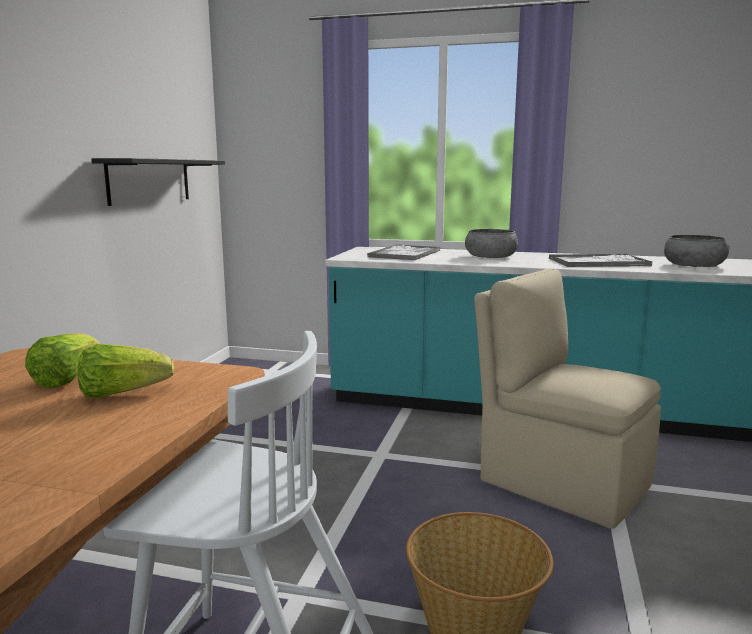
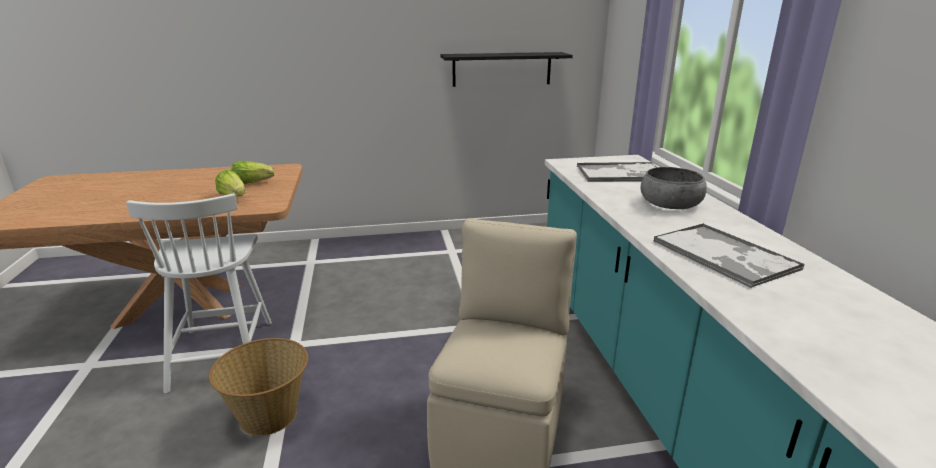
camera: 65 degrees right, 10 degrees up
(694, 265) = (824, 320): grey bowl -> none

